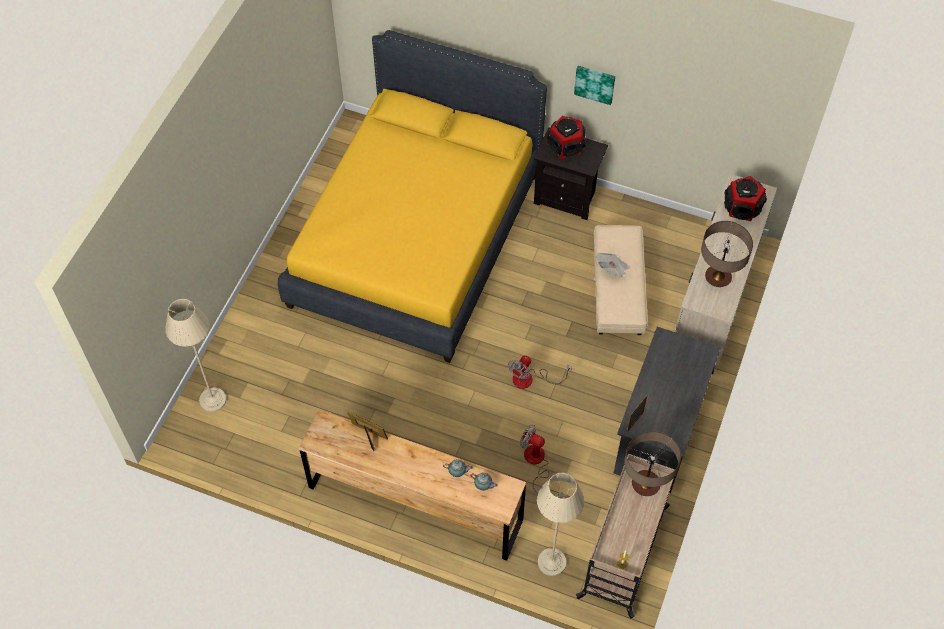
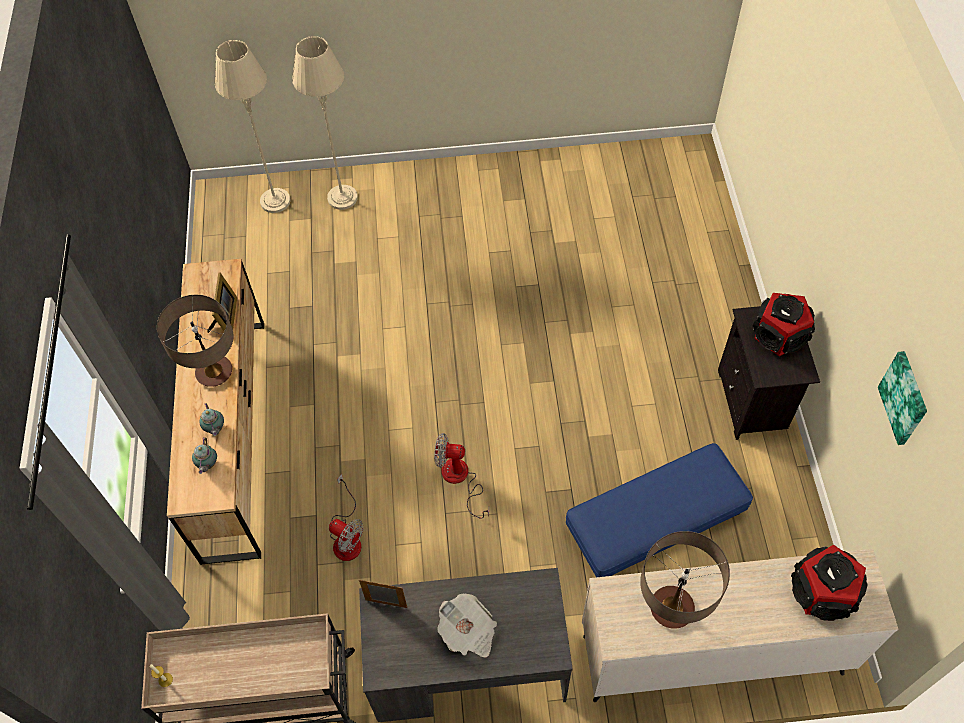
camera: 65 degrees right, 0 degrees up
(416, 238) = (583, 277): yellow bed -> none
(535, 462) = (347, 537): fan -> fan turned 120 degrees clockwise
(552, 562) = (217, 617): beige floor lamp -> beige floor lamp (342, 198)
(595, 83) = (850, 285): picture -> picture (905, 398)
(612, 269) = (656, 491): newspaper -> newspaper (468, 632)
(618, 288) = (655, 521): beige ottoman -> blue ottoman
(645, 484) = (299, 659): table lamp -> table lamp (214, 372)

